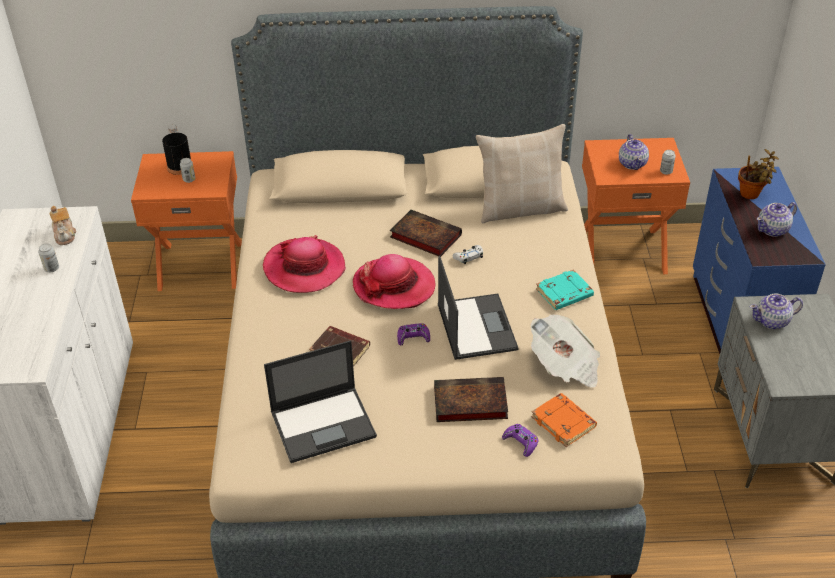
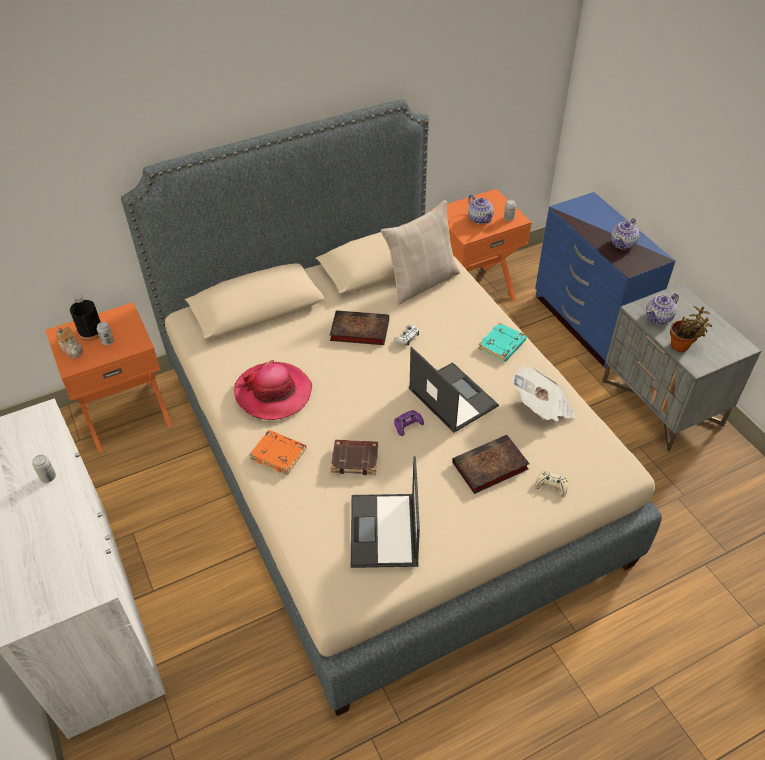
camera: 25 degrees left, 5 degrees up
(65, 234) = (39, 438): teapot -> teapot (72, 349)
(324, 424) = (384, 532): laptop -> laptop turned 135 degrees clockwise
(394, 286) = (362, 384): hat -> none
(521, 442) = (551, 486): purple game controller -> beige game controller
(564, 423) = (572, 456): orange book -> orange book (279, 454)
(751, 195) = (590, 220): potted plant -> potted plant (681, 346)

